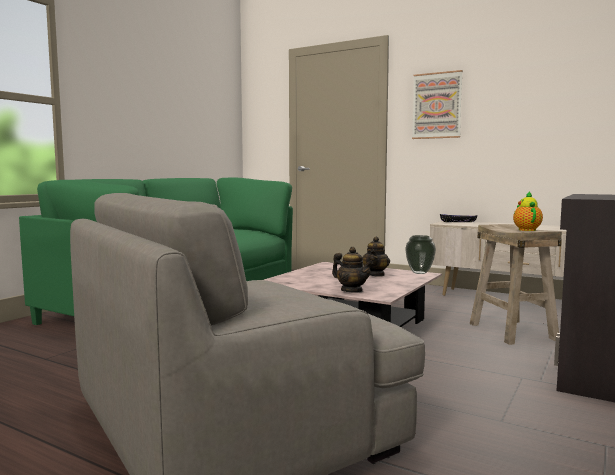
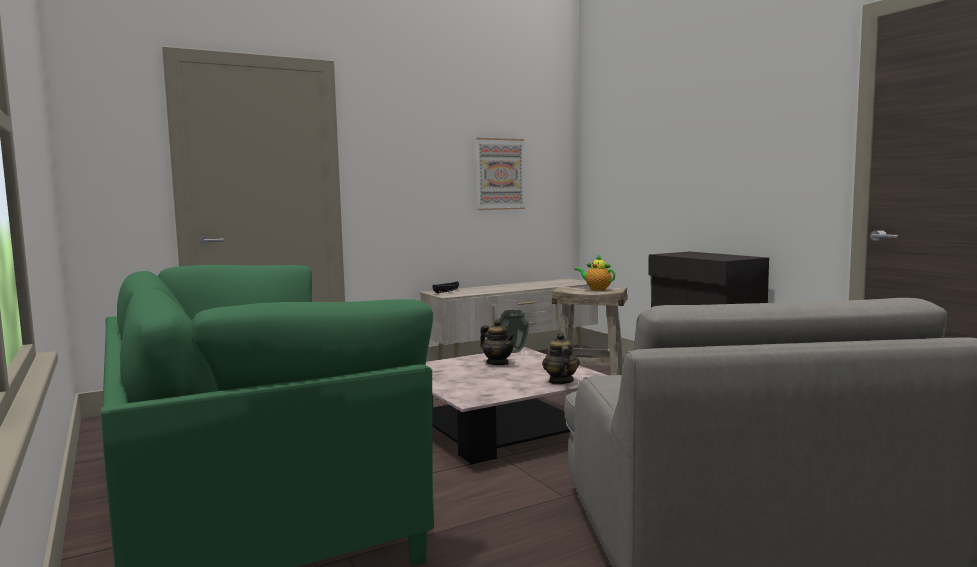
camera: 60 degrees left, 0 degrees up
(352, 291) = (560, 381): teapot -> teapot turned 75 degrees counterclockwise
(437, 105) = (400, 158): picture -> picture (500, 174)

